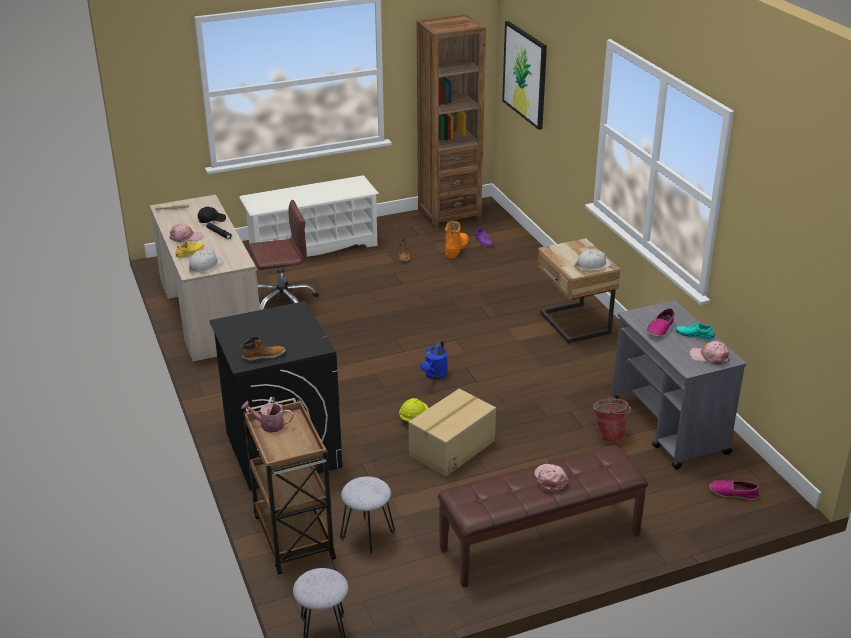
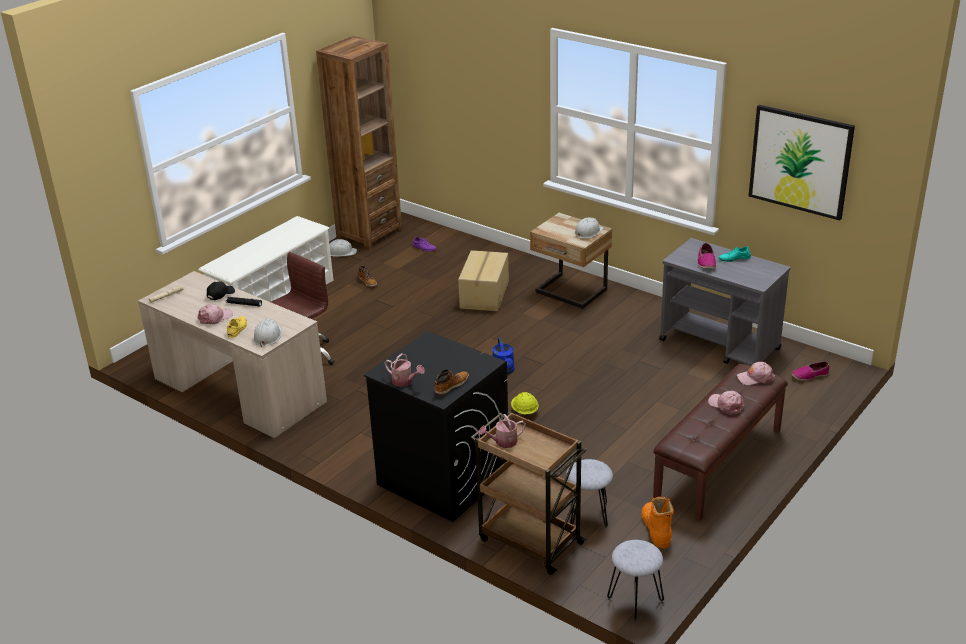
camera: 30 degrees left, 0 degrees up
(232, 338) = (404, 381): none -> watering can
(409, 223) = (341, 252): none -> white hard hat
(451, 448) = (579, 422): cardboard box -> cardboard box (483, 295)
(456, 249) = (407, 261): orange boot -> orange boot (656, 529)
(525, 74) = (429, 80): picture -> picture (800, 161)
(609, 435) = (685, 367): bucket -> none
(709, 357) = (762, 271): pink cap -> pink cap (755, 378)

